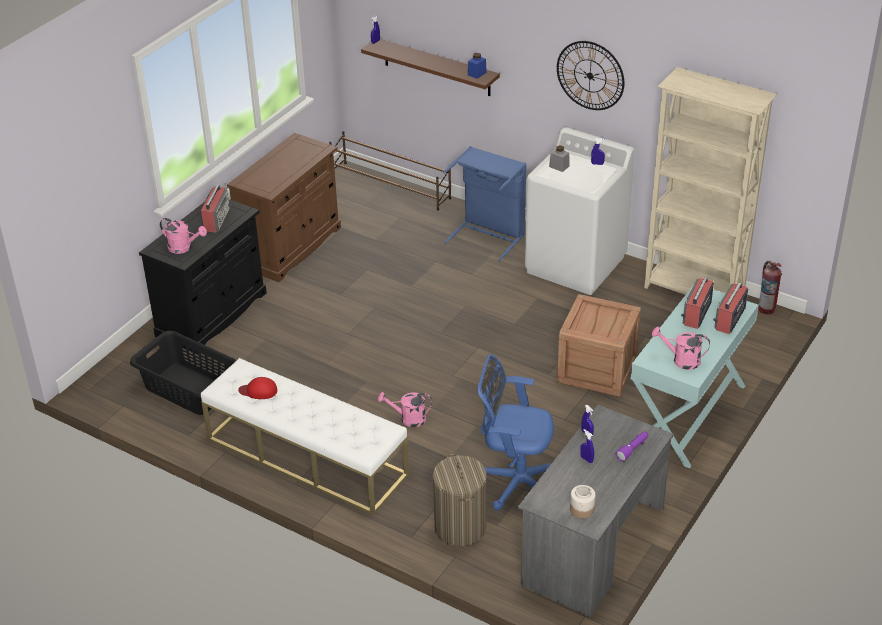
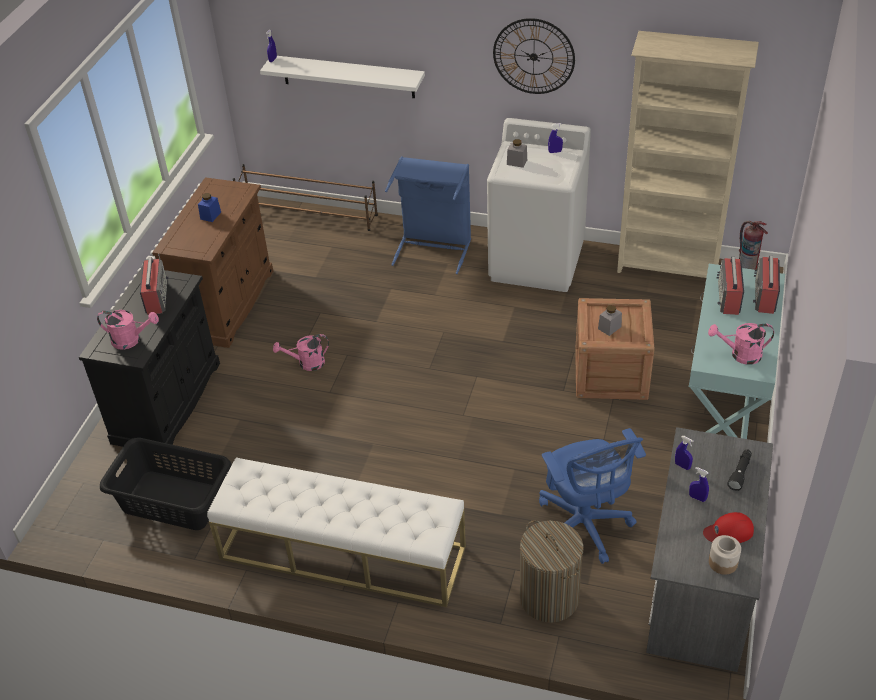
camera: 15 degrees left, 5 degrees up
(258, 391) = (276, 494): red cap -> red cap (729, 531)
(408, 419) = (437, 478): pink watering can -> pink watering can (306, 363)
(437, 67) = (348, 76): brown shelf -> white shelf
(477, 74) = (400, 76): blue jar -> blue jar (210, 215)
(515, 482) = (585, 527): blue office chair -> blue office chair turned 105 degrees counterclockwise
(593, 323) = (609, 327): none -> grey jar
(633, 449) = (740, 473): purple flashlight -> black flashlight

